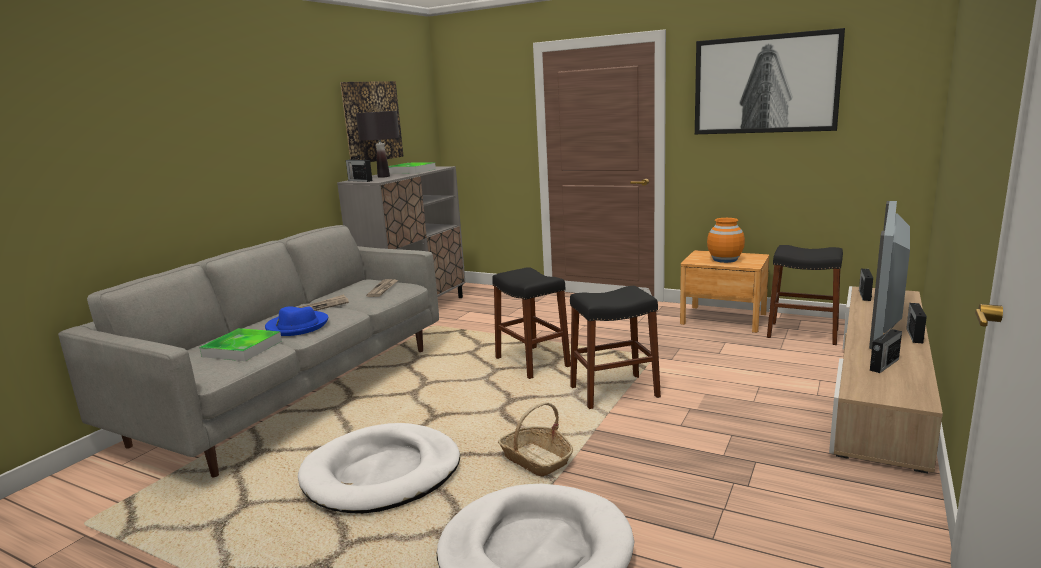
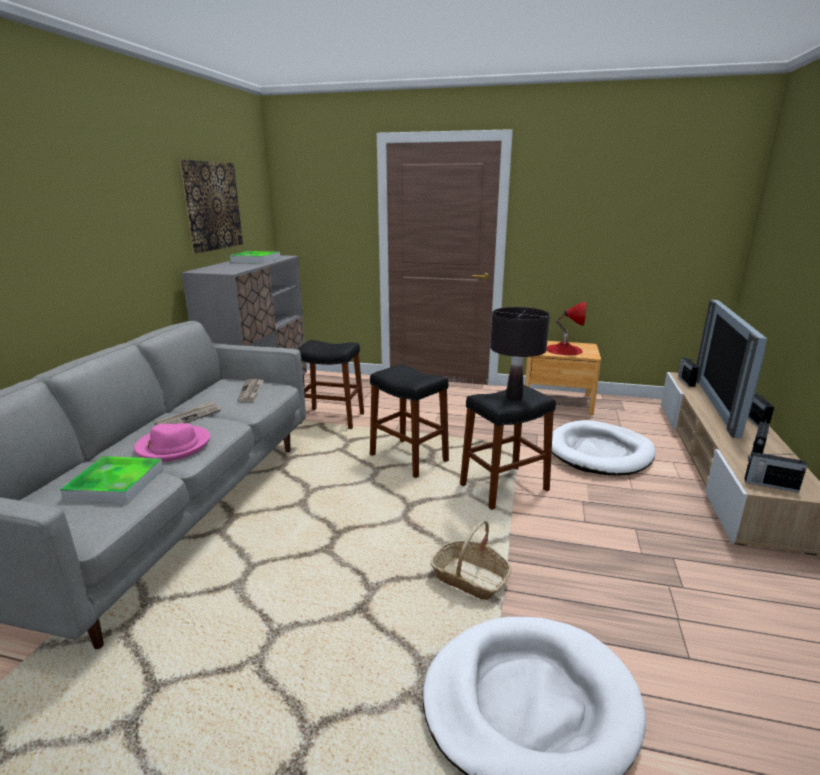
camera: 15 degrees left, 5 degrees up
(297, 326) = (173, 446): blue hat -> pink hat
(360, 180) = (208, 271): radio -> radio (769, 485)
(382, 473) = (310, 616): white dog bed -> white dog bed (599, 452)
(383, 176) = (230, 266): black table lamp -> black table lamp (514, 397)
(725, 259) = (563, 349): orange vase -> red table lamp
(765, 84) = (603, 189): picture -> none
(802, 333) = (630, 414): black stool -> black stool (331, 418)

